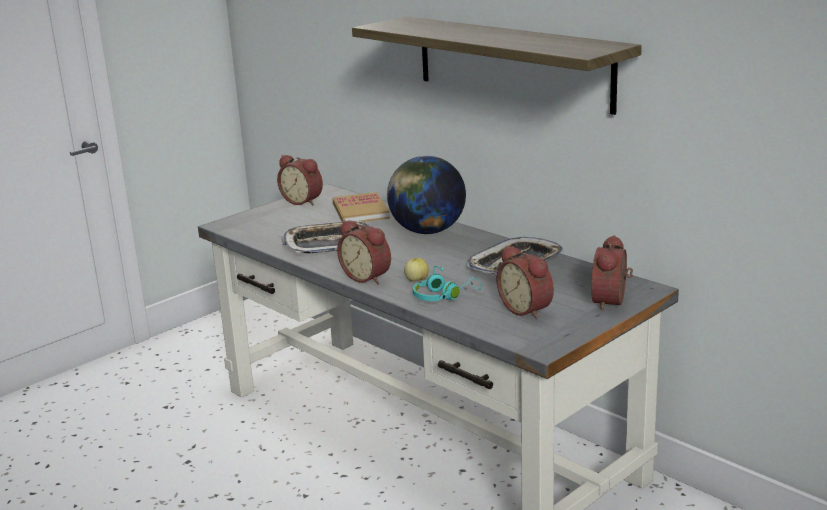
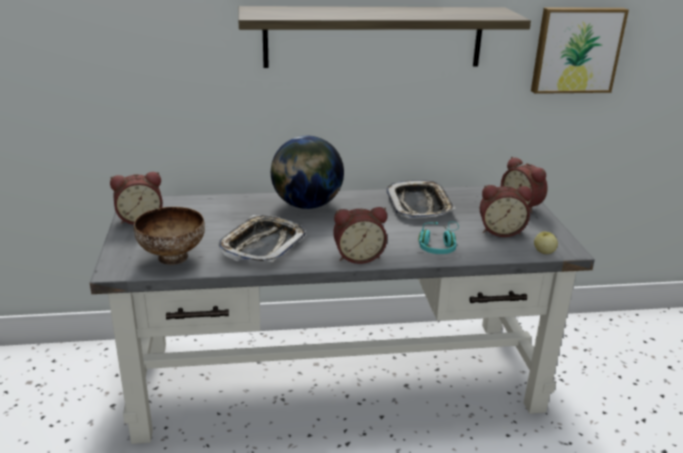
camera: 55 degrees left, 5 degrees up
(264, 230) = (171, 257): none -> bowl
(360, 211) = (215, 209): book -> none
(416, 280) = (394, 243): apple -> apple (544, 252)
(735, 114) = (576, 50): none -> picture

